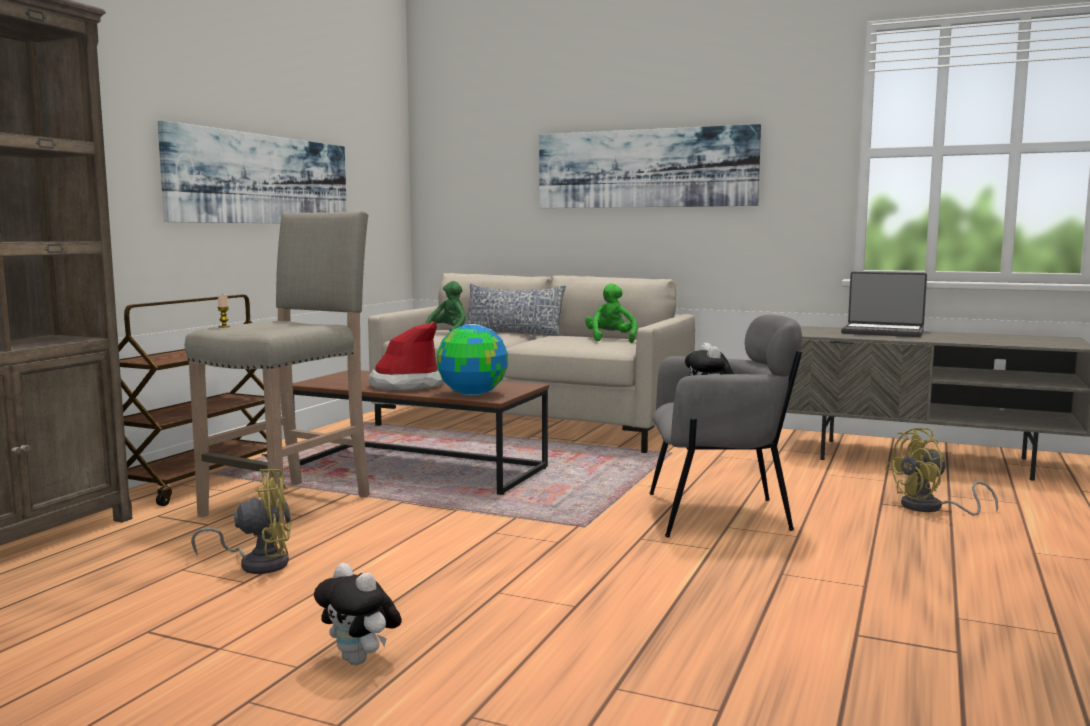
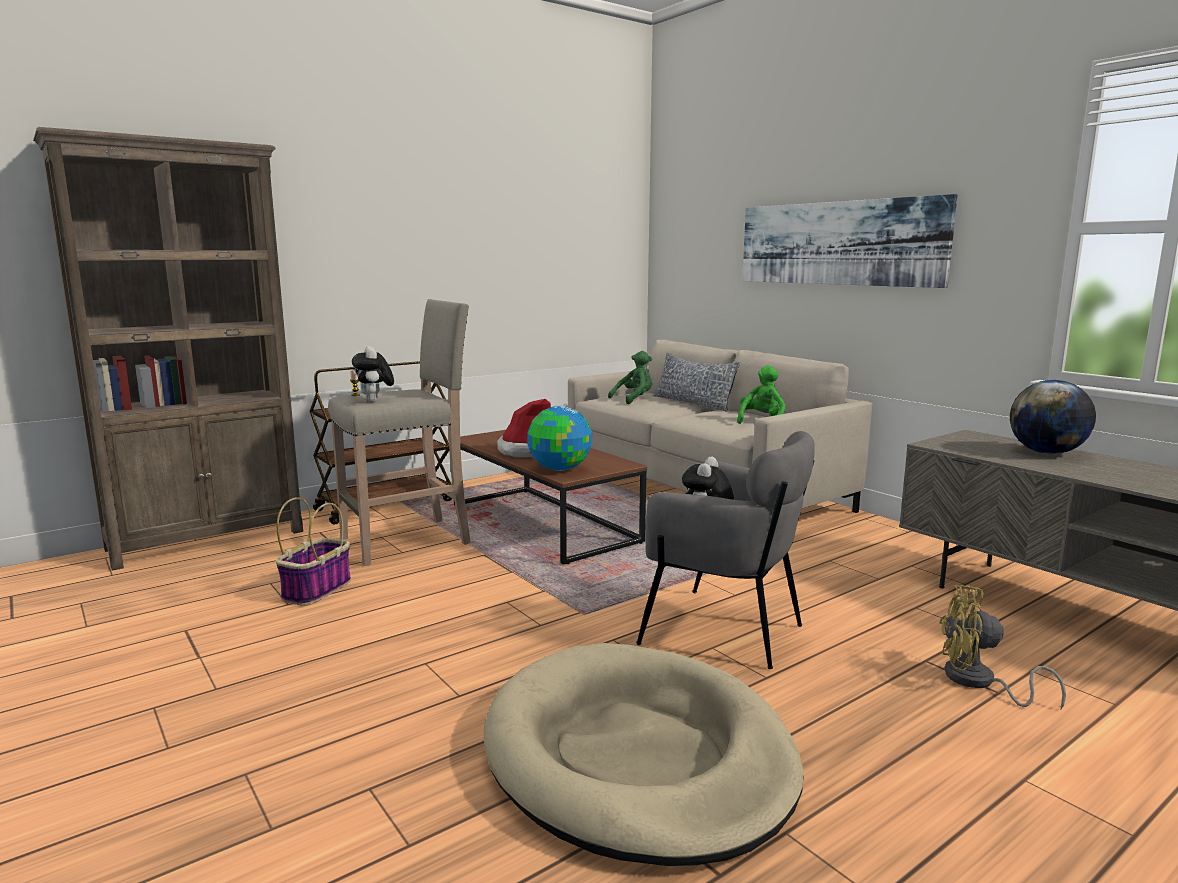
camera: 30 degrees right, 5 degrees up
(258, 563) = (317, 590): yellow fan -> basket
(263, 179) = (472, 261): picture -> none
(360, 660) = (255, 696): plush toy -> plush toy (374, 401)
(792, 605) = (638, 756): none -> beige dog bed
(883, 332) = (1047, 453): laptop -> globe

